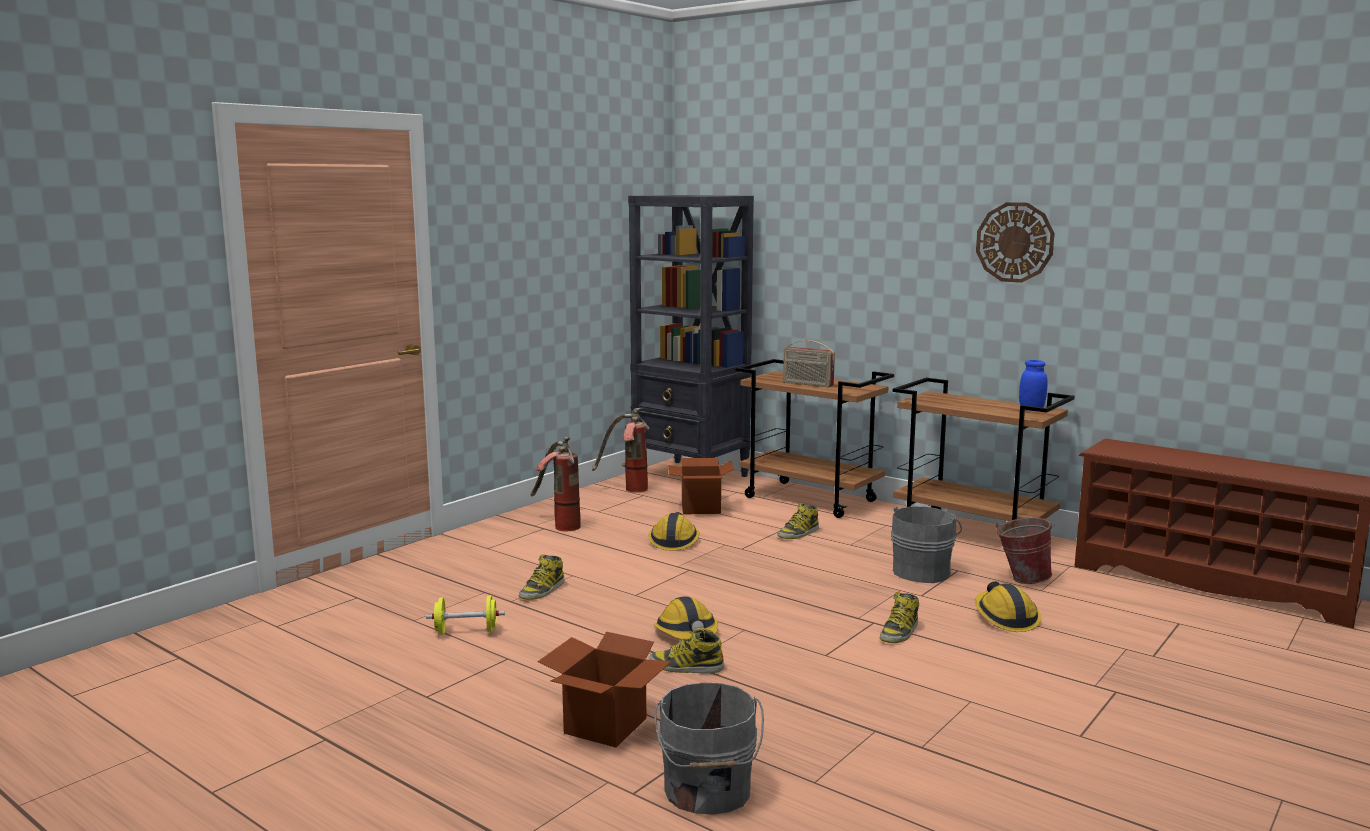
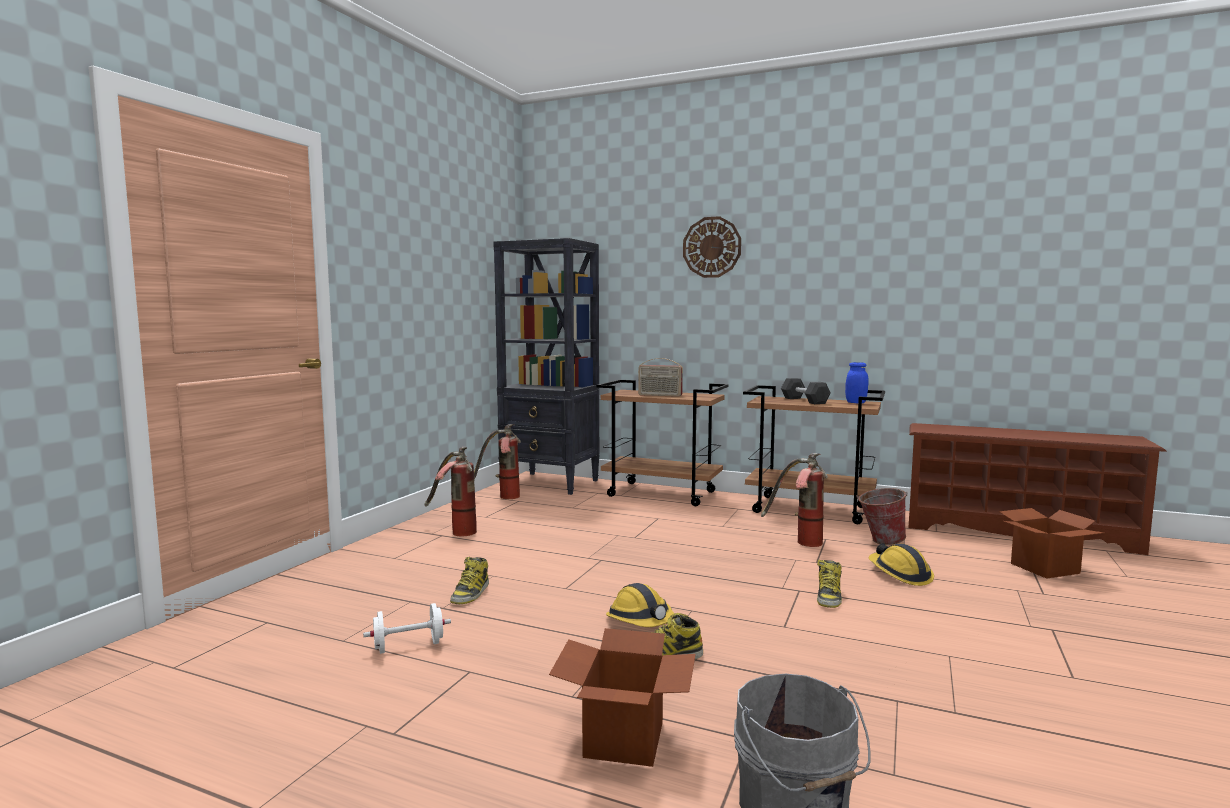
camera: 15 degrees left, 5 degrees down
(466, 631) = (408, 646): yellow dumbbell -> white dumbbell
(674, 541) = (570, 536): hard hat -> none
(701, 508) = (576, 507): cardboard box -> cardboard box (1044, 568)
(798, 533) = (673, 521): boot -> none
(922, 571) = (799, 542): grey bucket -> fire extinguisher
(971, 402) = (804, 400): none -> black dumbbell
(1014, 242) = (828, 270): wall clock -> wall clock (712, 247)

